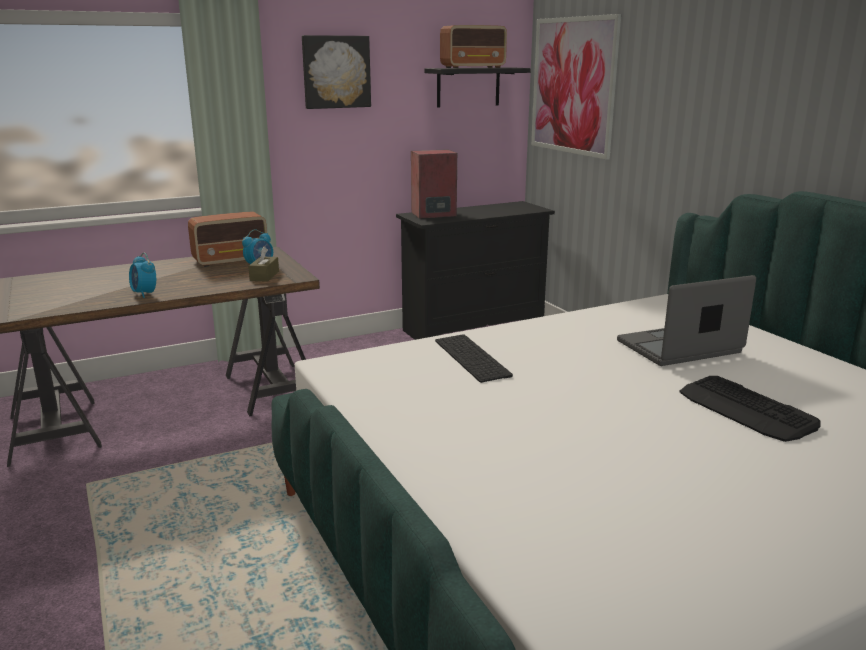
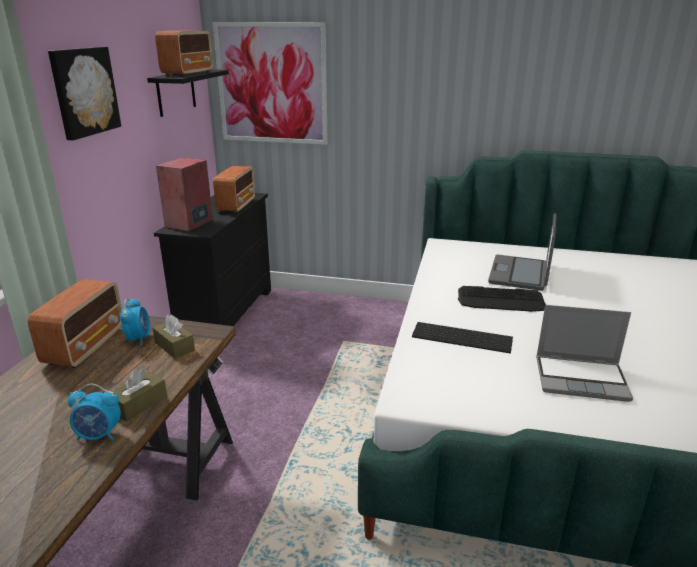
camera: 50 degrees left, 5 degrees up
(186, 290) = (139, 404): none -> brown tissue box
(488, 422) = (581, 378): none -> laptop
(502, 212) = (237, 205): none -> radio
(746, 409) = (622, 298): keyboard -> keyboard (500, 300)

